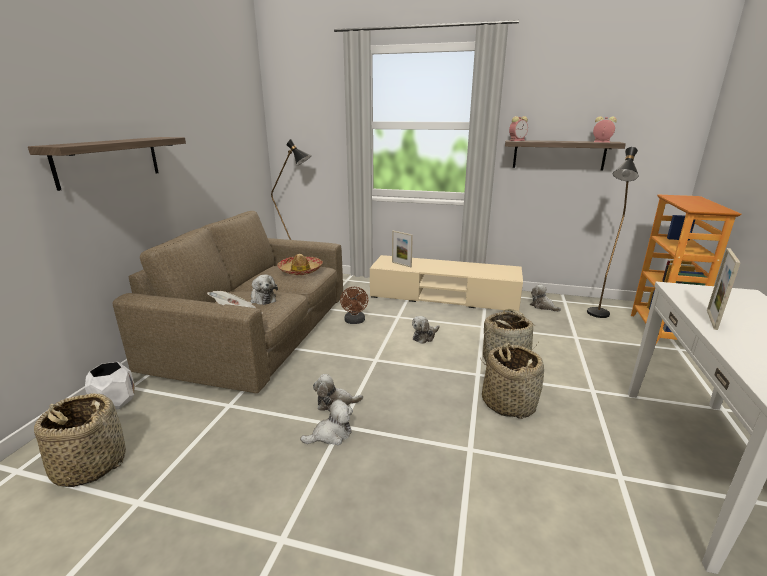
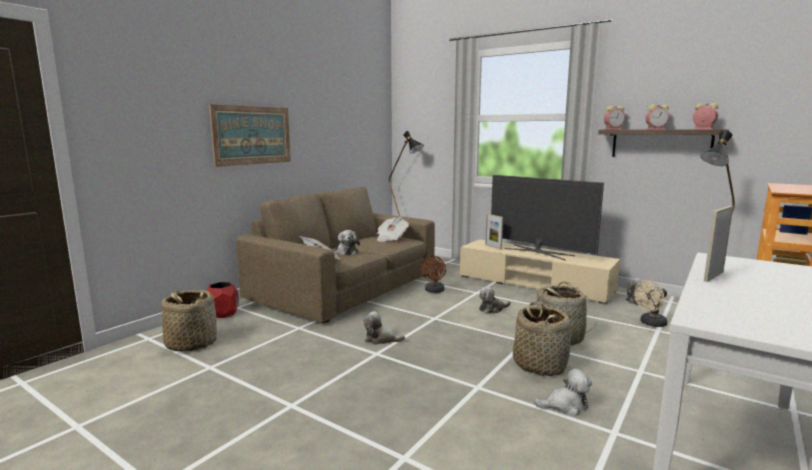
camera: 20 degrees right, 10 degrees down
(109, 161) = (252, 135): shelf -> picture
(115, 402) = (223, 314): white planter -> red planter
(300, 270) = (391, 238): hat -> newspaper
(331, 435) = (364, 357): plush toy -> plush toy (565, 405)
(448, 266) = (538, 252): none -> television
(558, 141) = (656, 129): none -> alarm clock
(565, 330) = (650, 323): none -> beige fan

